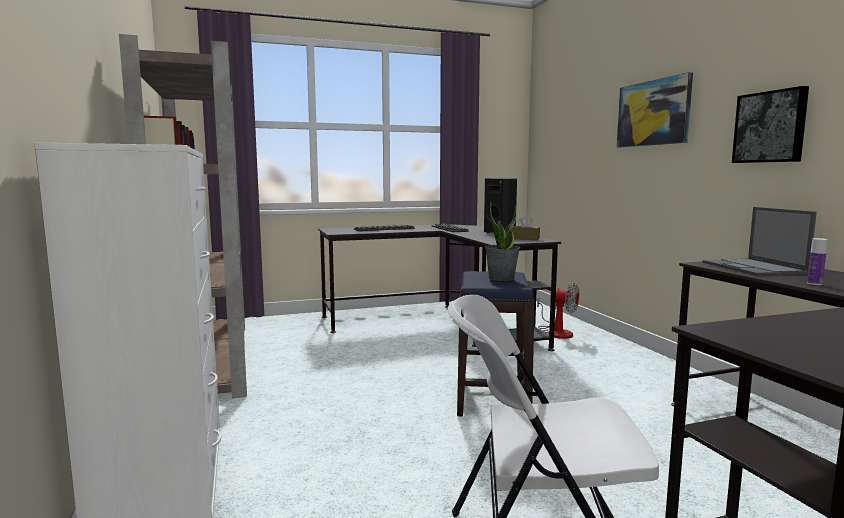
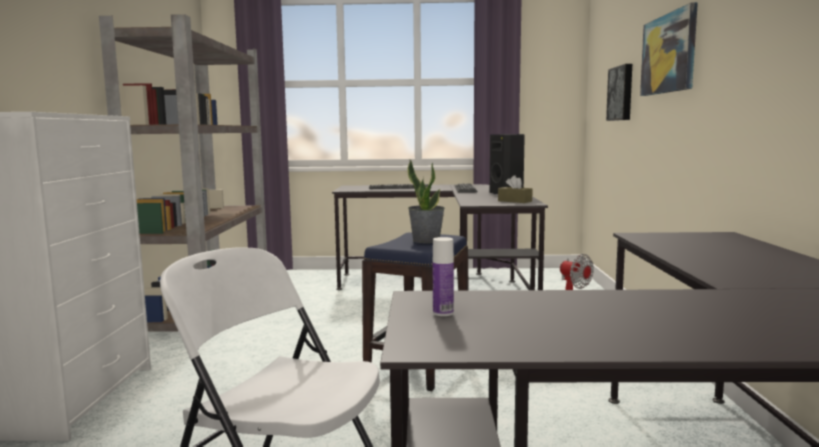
camera: 20 degrees right, 0 degrees up
(754, 268) = (688, 242): laptop -> none
(770, 127) = (753, 67): picture -> picture (621, 93)
(814, 283) = (706, 263): bottle -> bottle (443, 313)

